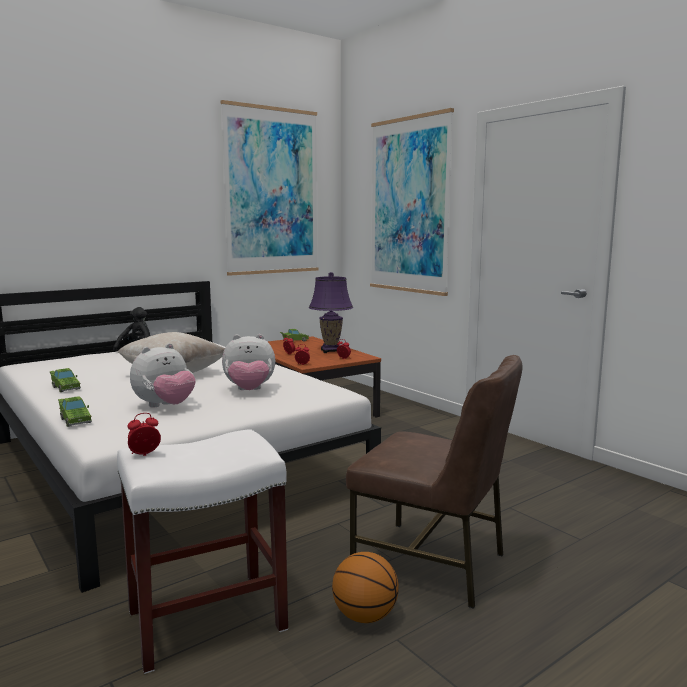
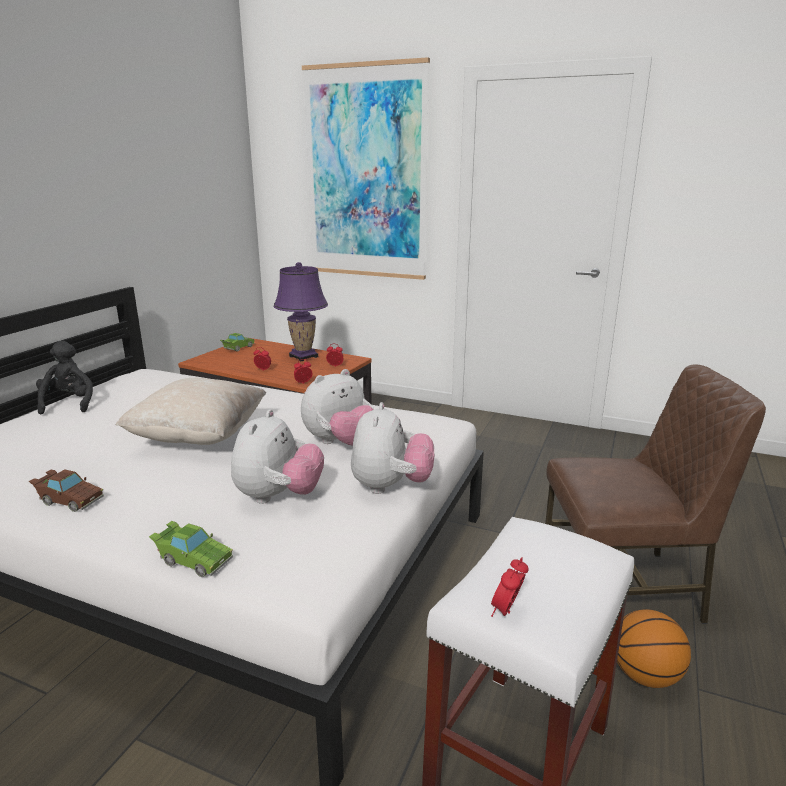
camera: 30 degrees left, 10 degrees up
(65, 387) = (69, 500): green toy car -> brown toy car
(237, 415) = (391, 486): none -> plush toy
(272, 191) = (184, 155): picture -> none

